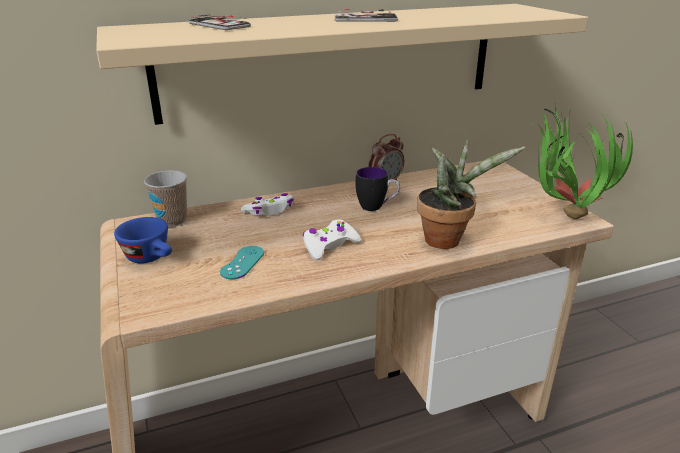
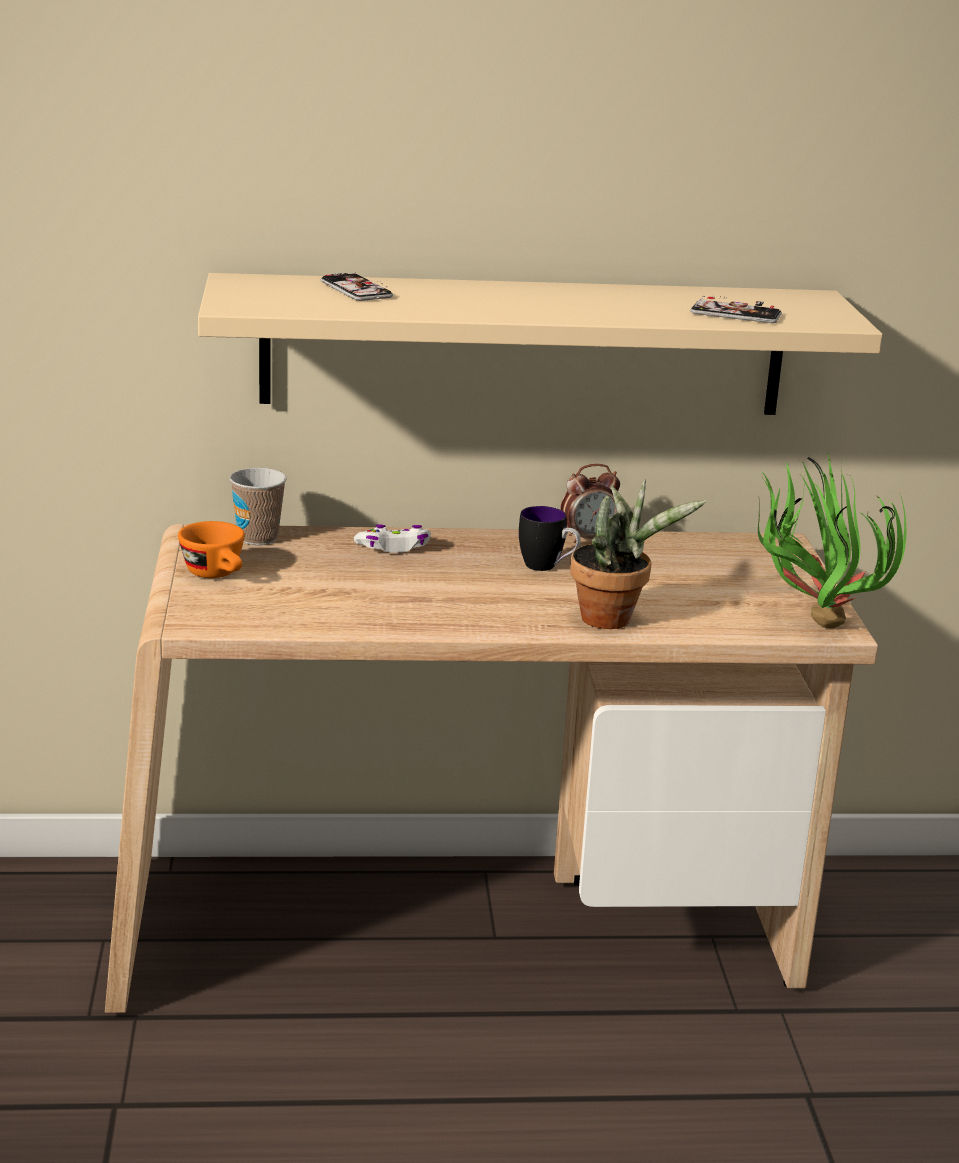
camera: 15 degrees right, 5 degrees down
(152, 258) = (217, 575): blue cup -> orange cup
(242, 262) = (327, 598): turquoise game controller -> none
(329, 246) = (449, 599): white game controller -> none
(366, 19) = (555, 301): phone -> phone (735, 314)

